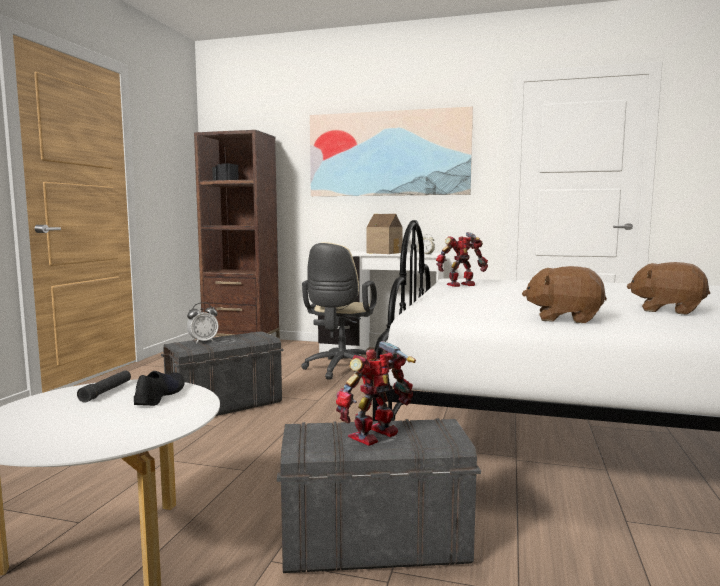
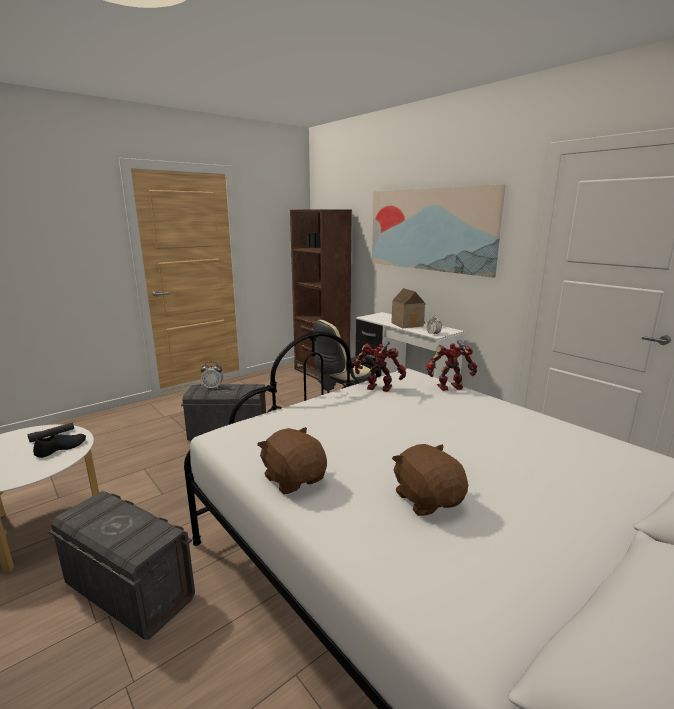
camera: 35 degrees right, 10 degrees up
(376, 436) = (113, 526): toy robot -> toy robot (450, 388)

